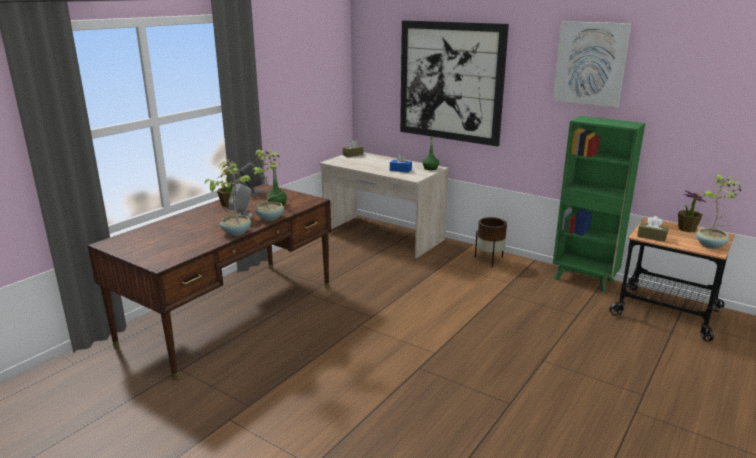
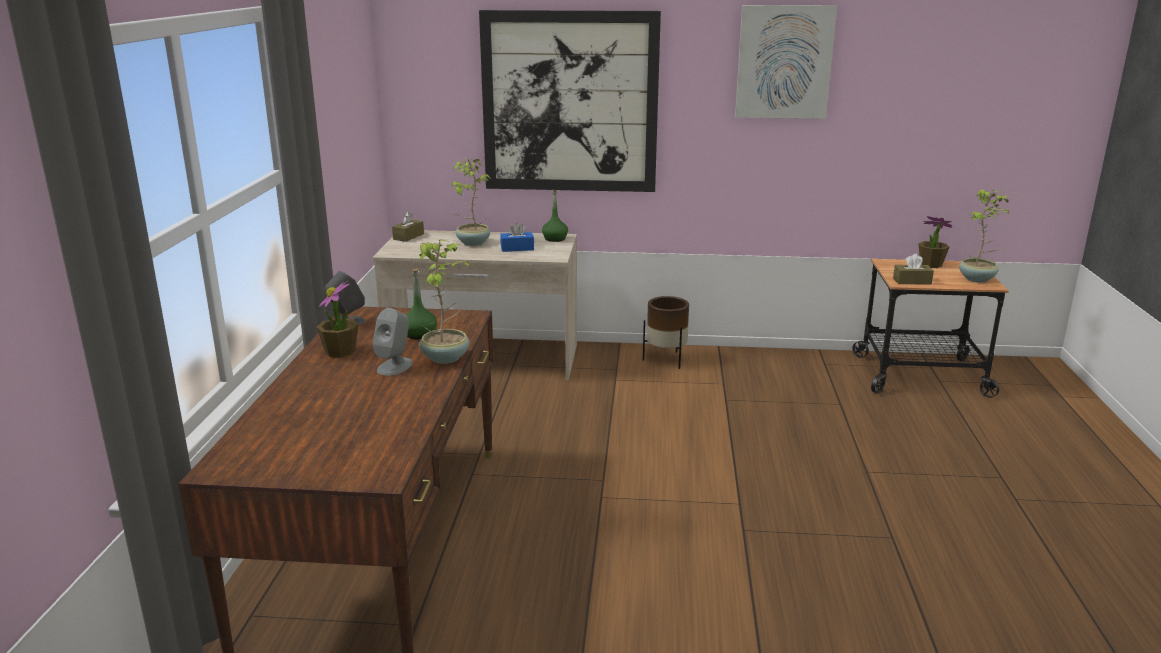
camera: 30 degrees left, 0 degrees up
(235, 232) = (426, 393): potted plant -> potted plant (472, 243)
(584, 280) = (800, 358): green bookcase -> none

